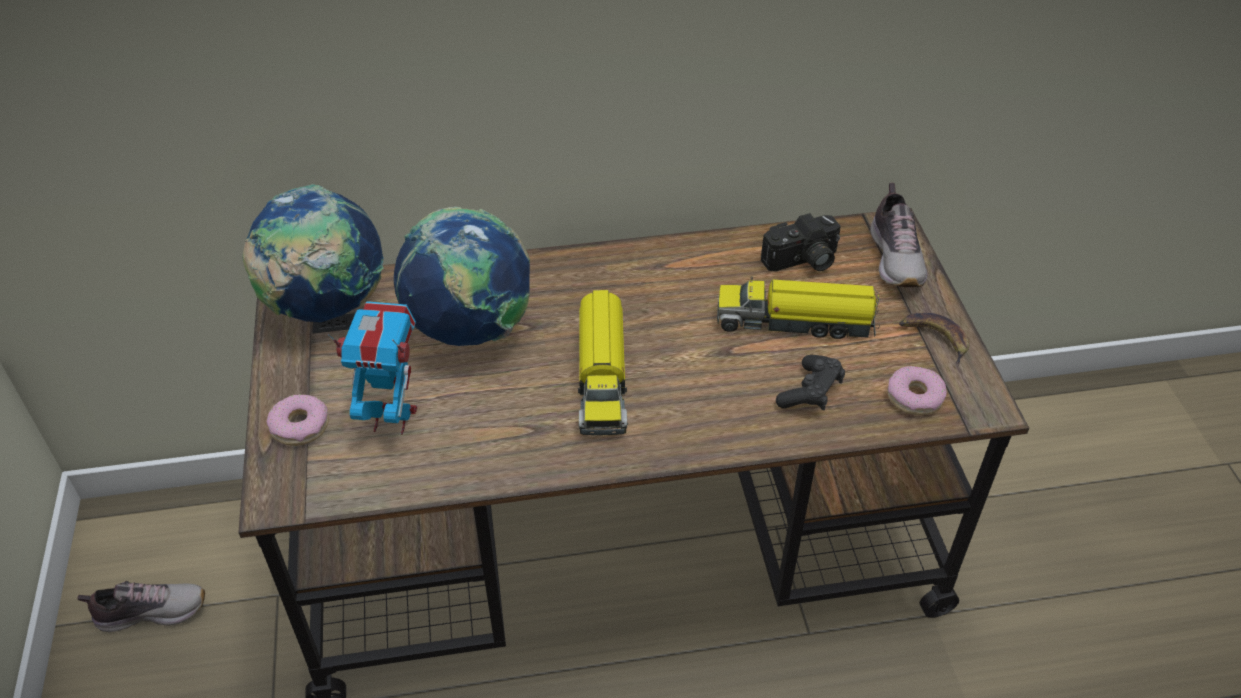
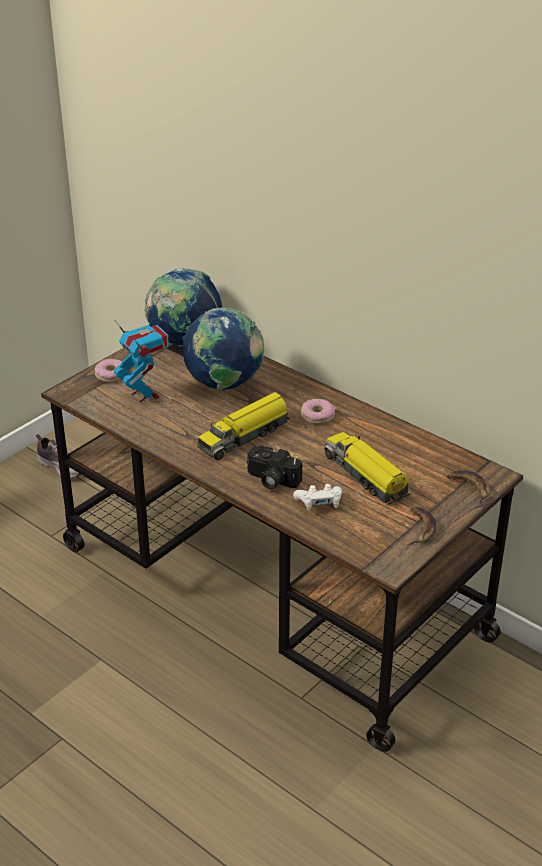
camera: 50 degrees right, 10 degrees down
(802, 261) = (417, 457): camera -> camera (271, 480)
(810, 392) = (319, 504): black game controller -> white game controller
(897, 257) = (469, 488): shoe -> banana
(914, 396) = (364, 539): donut -> donut (317, 416)

